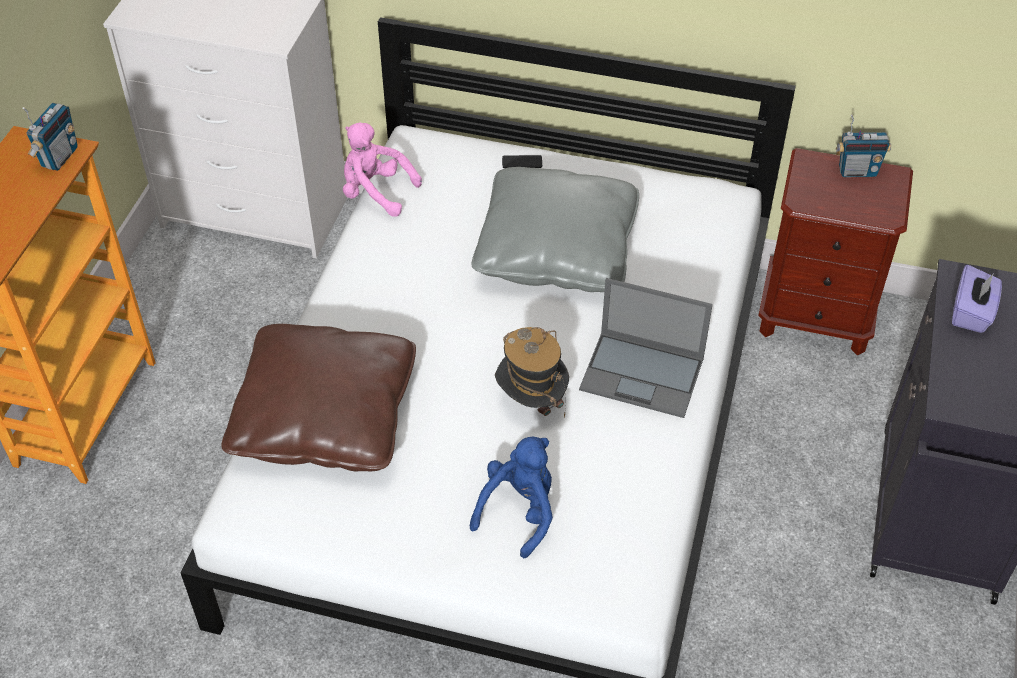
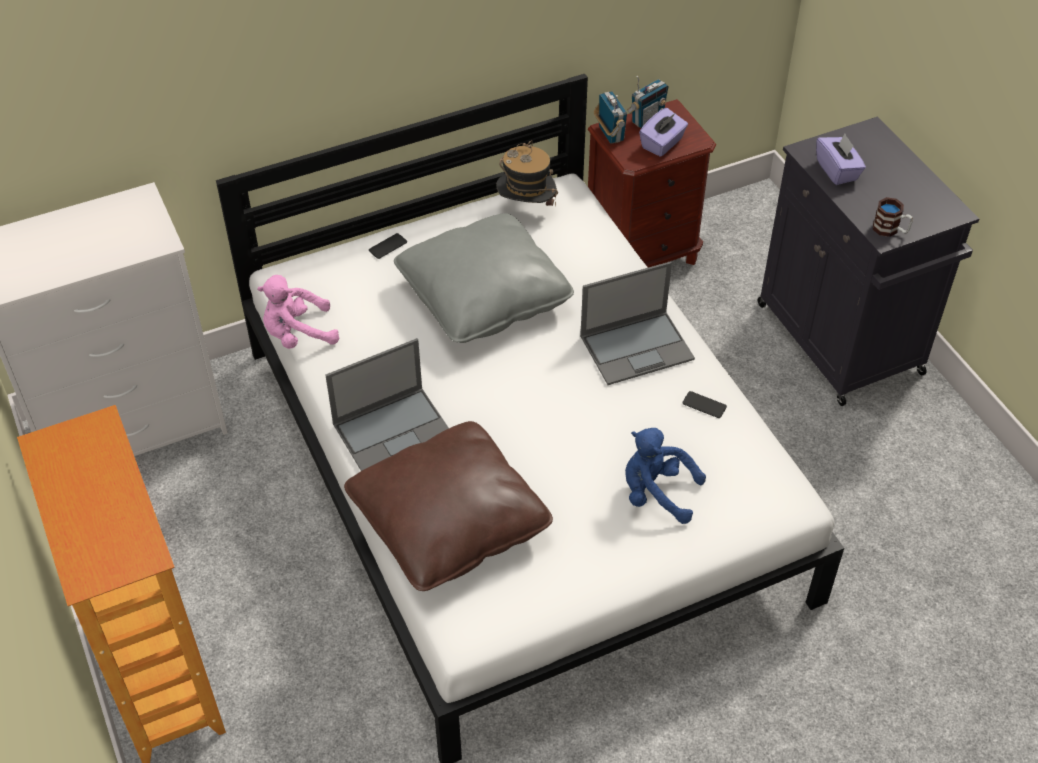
camera: 40 degrees left, 0 degrees up
(59, 157) = (96, 437): radio -> radio (610, 134)
(364, 314) = (394, 430): none -> laptop
(519, 511) = (656, 493): blue plush toy -> blue plush toy turned 60 degrees counterclockwise
(531, 402) = (584, 415): hat -> hat (526, 209)
(648, 464) = (704, 405): none -> phone
(848, 201) = (662, 144): none -> purple tissue box
(963, 402) = (890, 230): none -> mug

